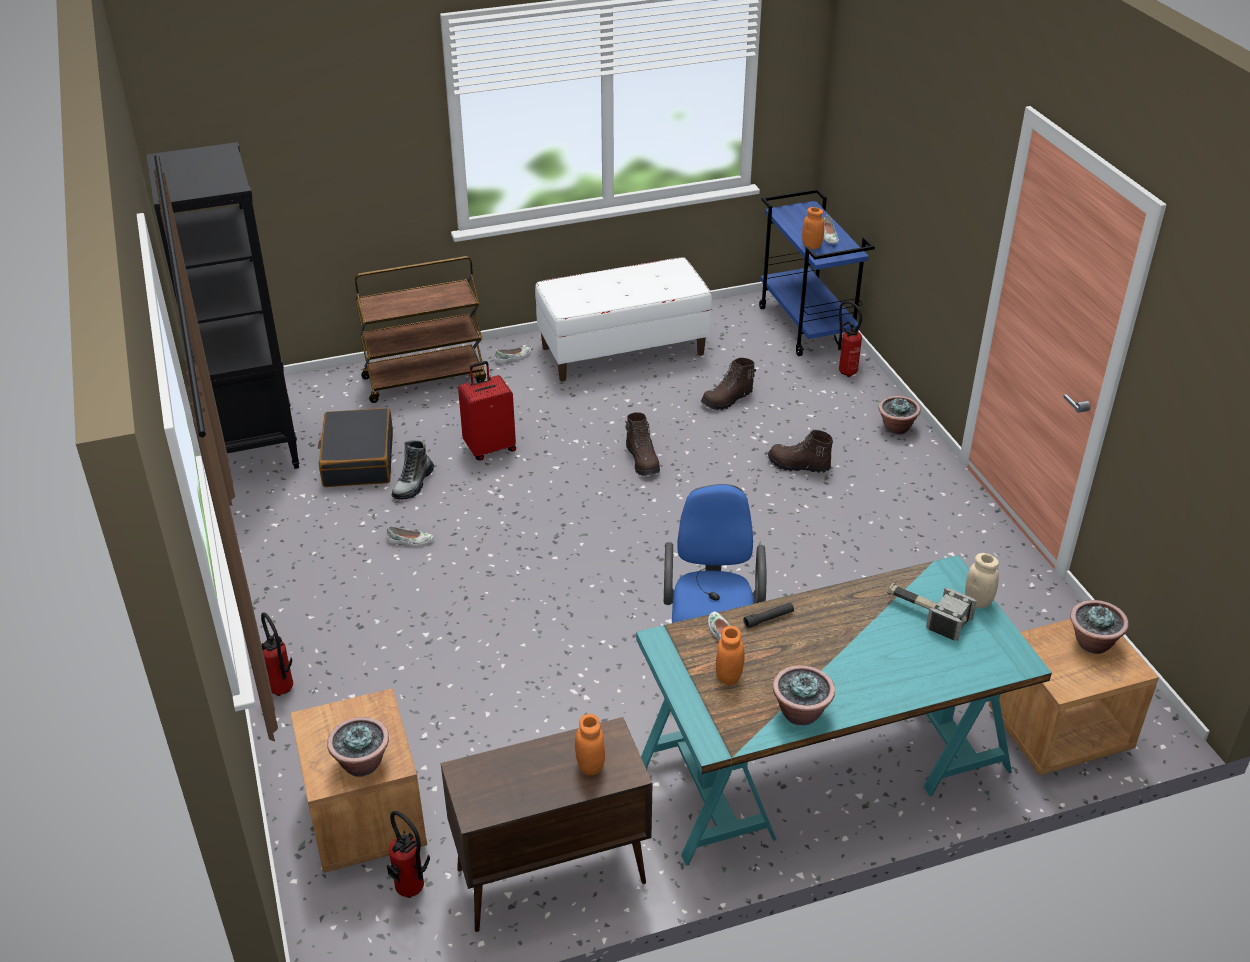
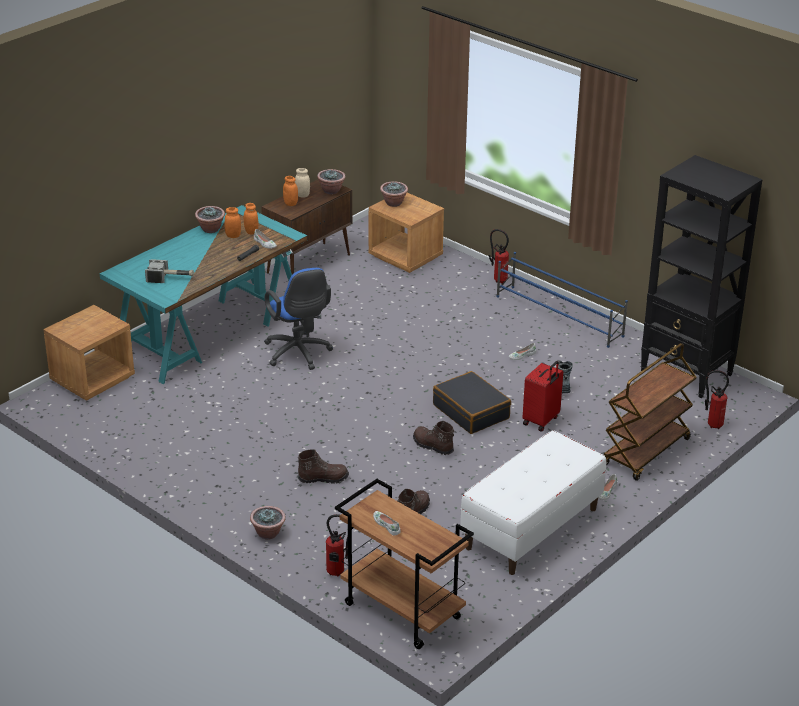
camera: 150 degrees right, 5 degrees down
(285, 585) = (559, 316): none -> blue shoe rack
(358, 459) = (613, 386): black suitcase -> black suitcase (471, 411)
(412, 893) = (361, 245): fire extinguisher -> fire extinguisher (712, 425)
(807, 327) = (400, 611): blue cart -> brown cart
(811, 246) = (394, 509): orange jar -> orange jar (233, 236)
(978, 601) = (146, 290): beige jar -> beige jar (302, 195)
(1092, 643) = (81, 333): potted plant -> potted plant (331, 191)

